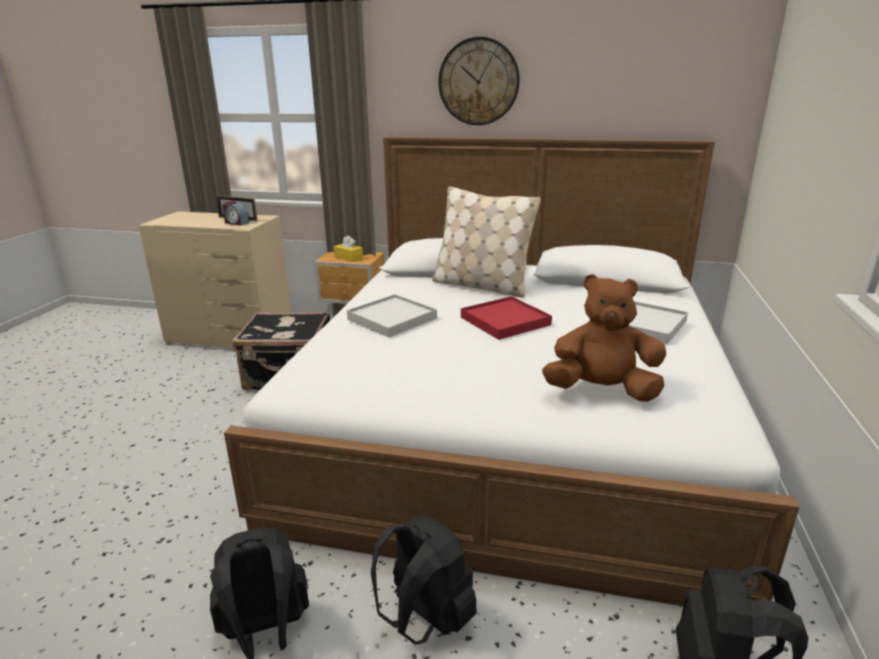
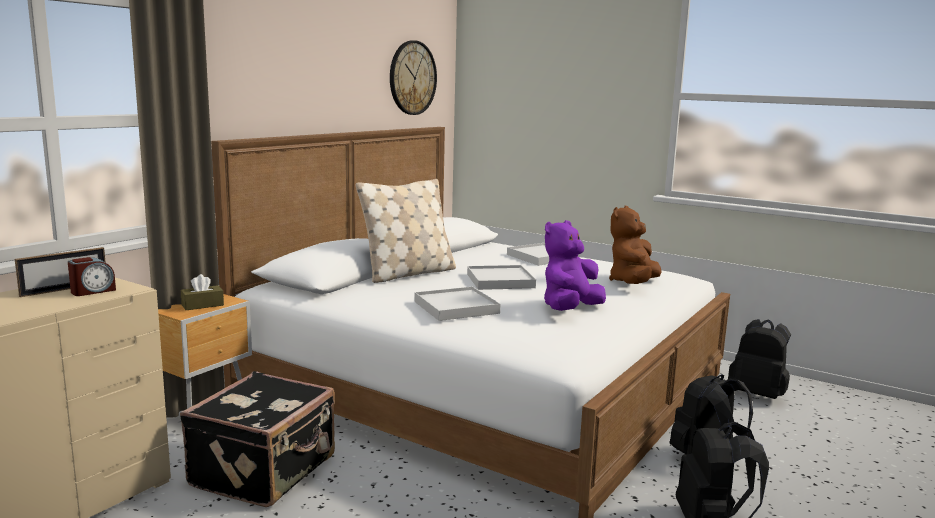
camera: 70 degrees left, 10 degrees down
(348, 258) = (202, 305): yellow tissue box -> brown tissue box
(436, 366) = (570, 309): none -> purple plush toy
(478, 82) = (293, 77): wall clock -> wall clock (412, 78)
(505, 321) = (500, 281): red tray -> white tray

